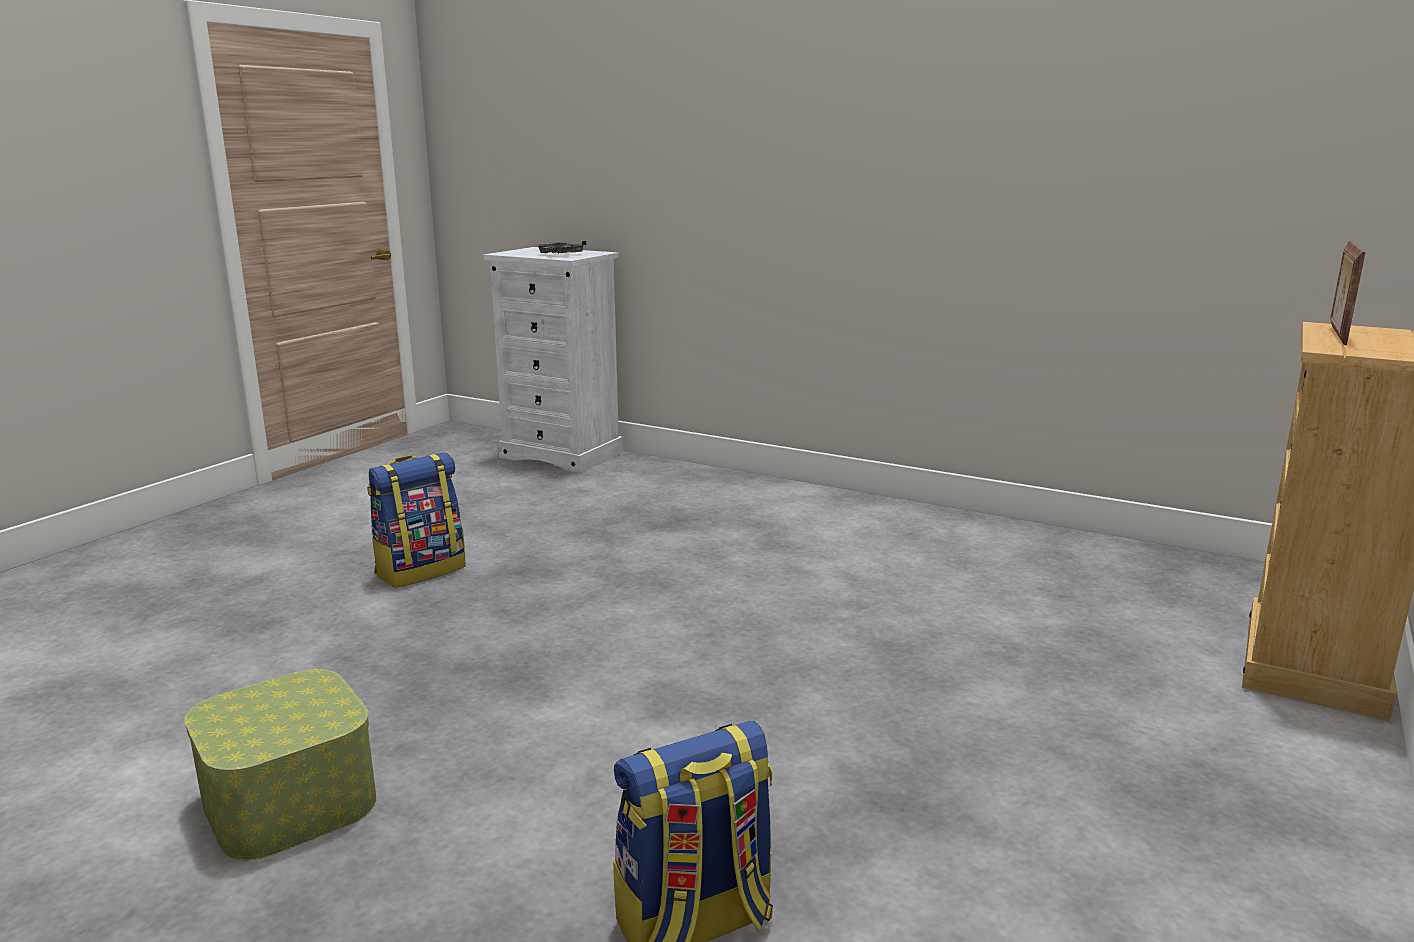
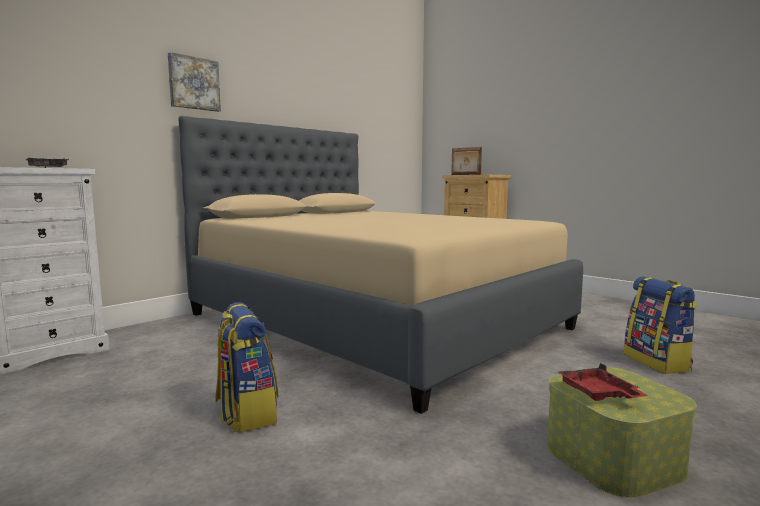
camera: 75 degrees left, 10 degrees down
(269, 698) = (598, 394): none -> red tray
(766, 118) = (193, 83): none -> picture
(793, 588) = (374, 321): none -> beige bed

